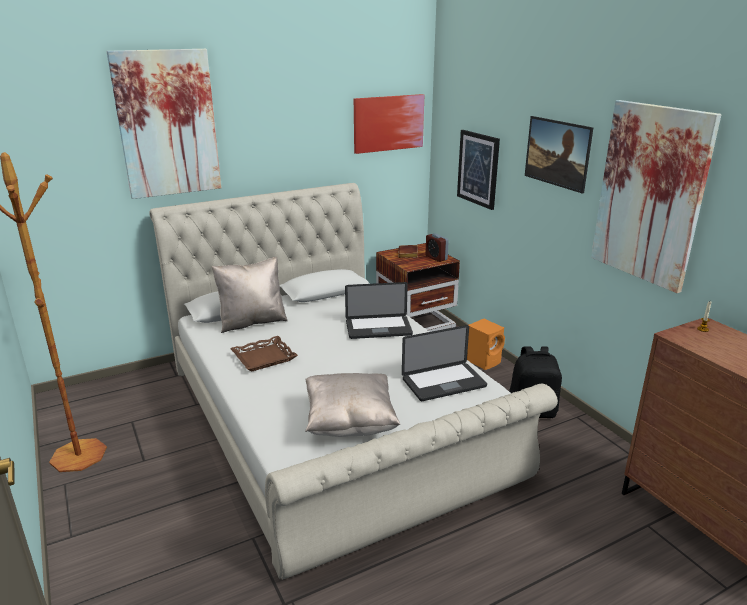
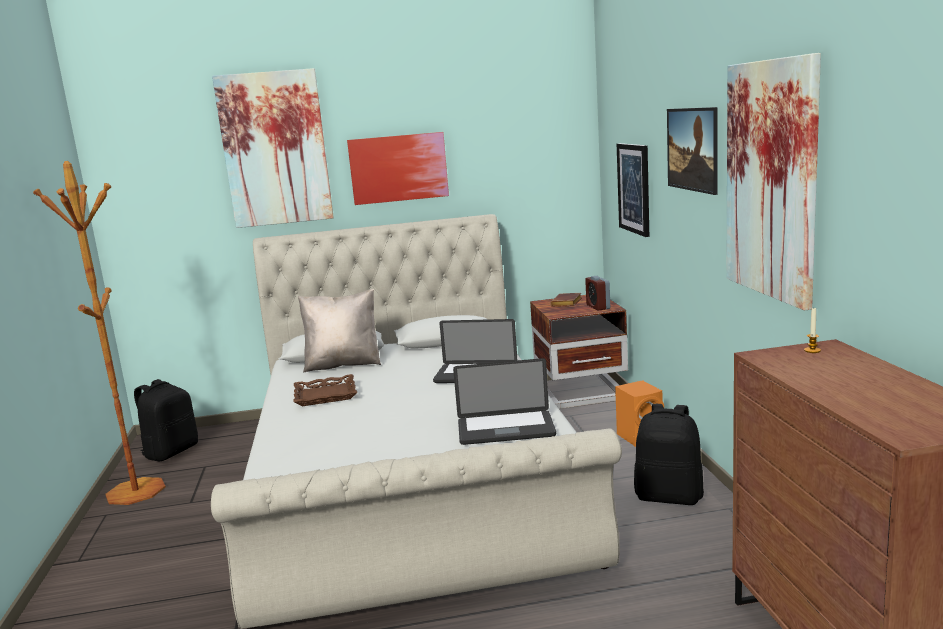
camera: 20 degrees right, 10 degrees down
(86, 409) = (171, 452): none -> black backpack
(350, 423) = (362, 459): beige pillow -> none
(388, 123) = (538, 144): picture -> picture (398, 168)

